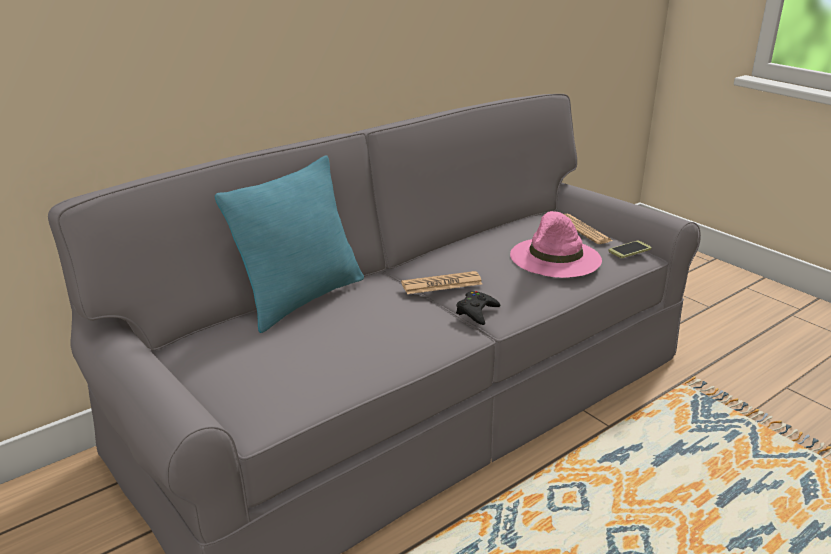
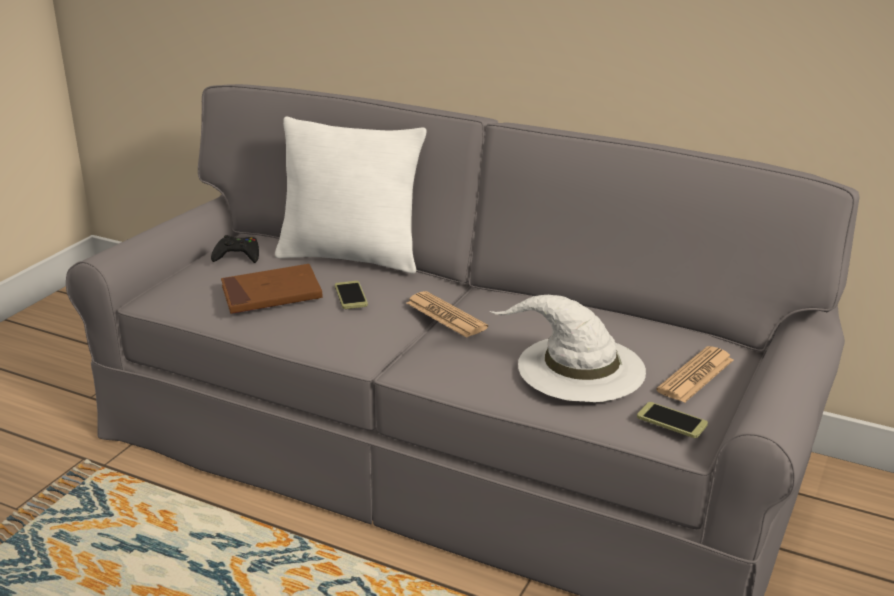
camera: 65 degrees right, 0 degrees up
(301, 299) = (351, 257): turquoise pillow -> white pillow
(337, 347) = (271, 294): none -> brown book
(376, 312) = (351, 296): none -> phone
(476, 312) = (406, 349): black game controller -> black game controller (237, 255)
(555, 257) = (579, 368): pink hat -> white hat

